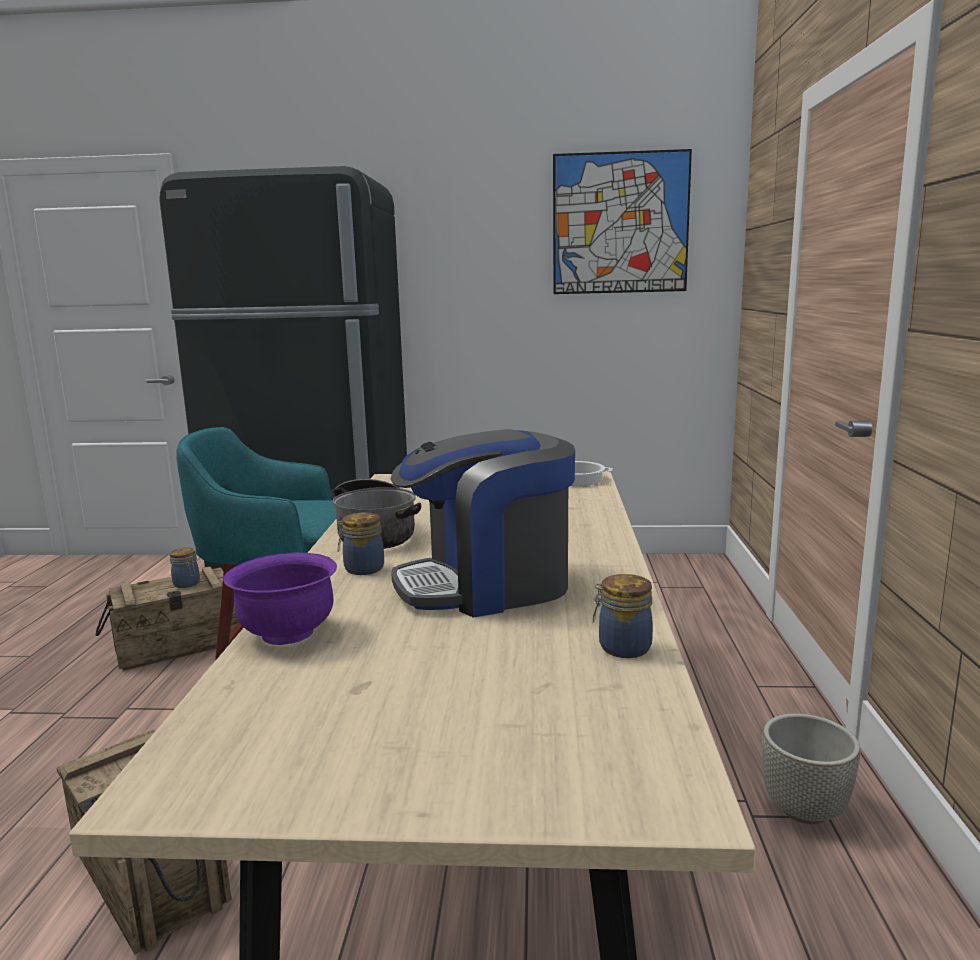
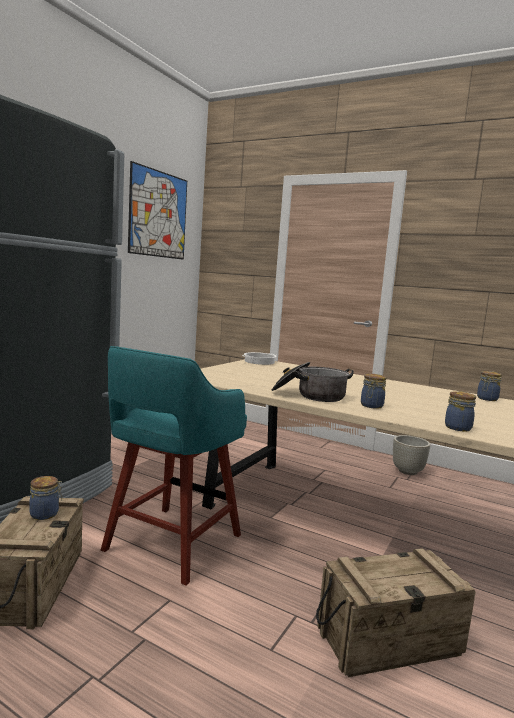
camera: 65 degrees left, 5 degrees down
(287, 633) = (458, 427): purple bowl -> jar
(487, 586) = (412, 397): coffee machine -> none

